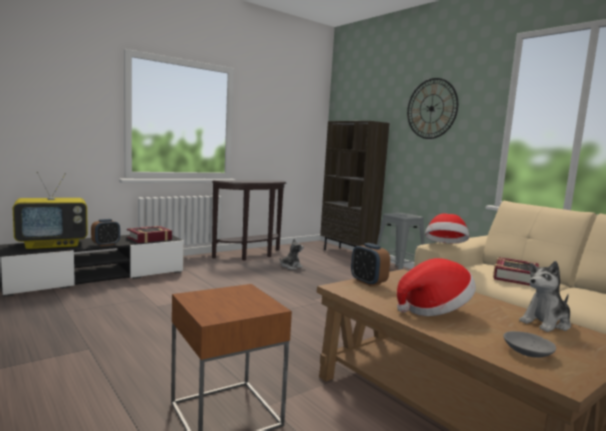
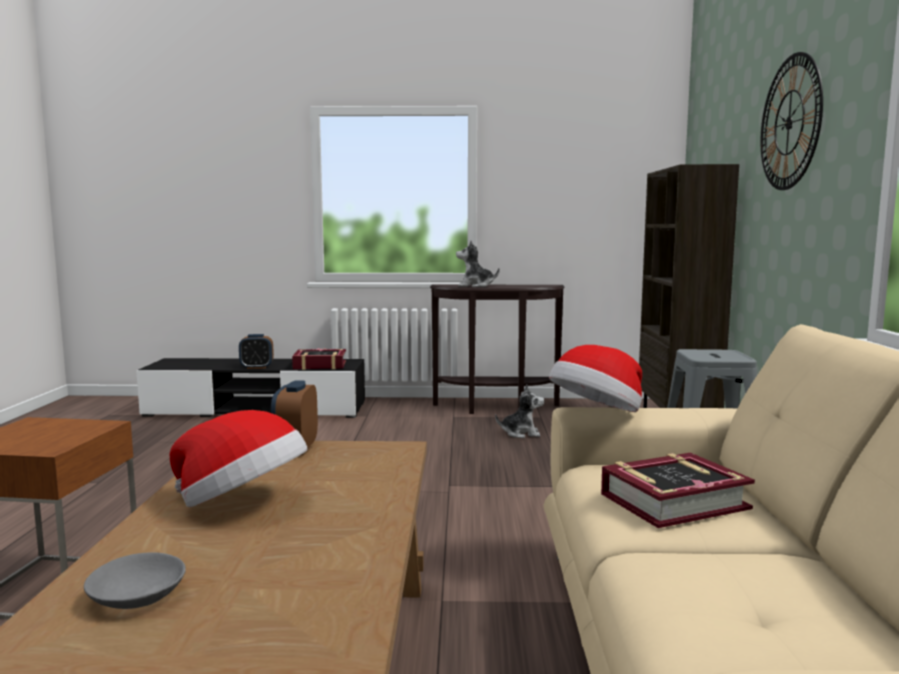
camera: 40 degrees right, 0 degrees up
(53, 244) = (209, 362): television -> none
(546, 323) = (344, 575): plush toy -> plush toy (475, 286)

